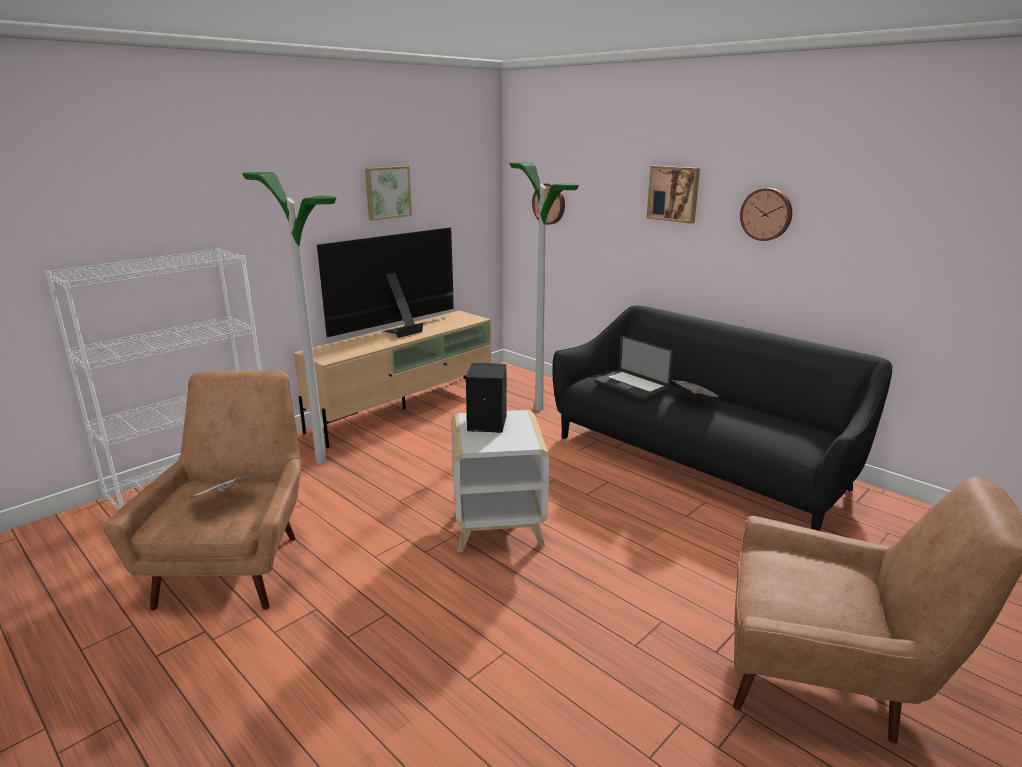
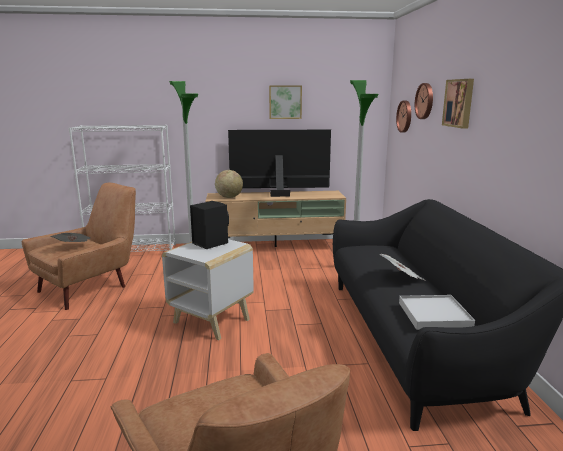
camera: 40 degrees right, 5 degrees down
(344, 352) = (229, 197): none -> globe
(631, 386) = (373, 256): laptop -> none
(766, 214) = (508, 118): wall clock -> wall clock (425, 101)
(779, 427) = (434, 315): none -> white tray

